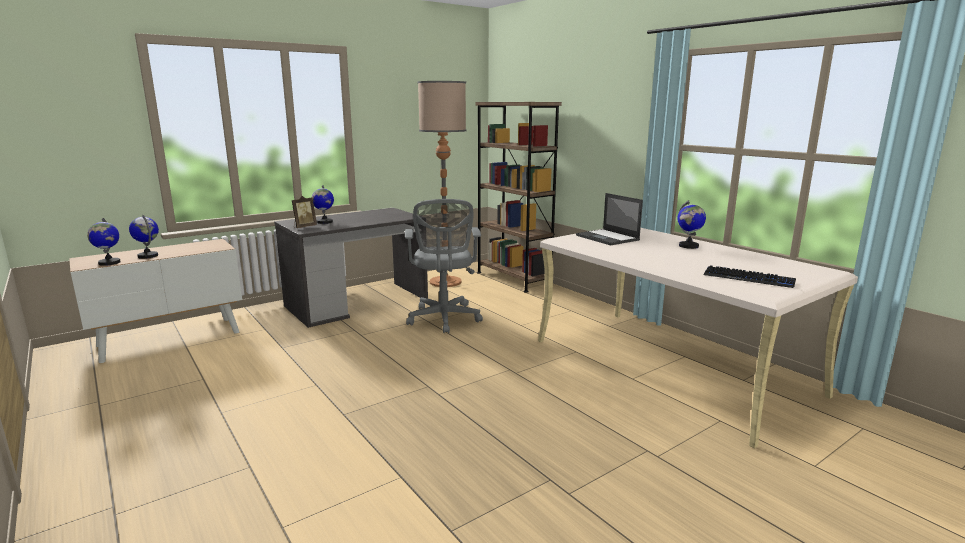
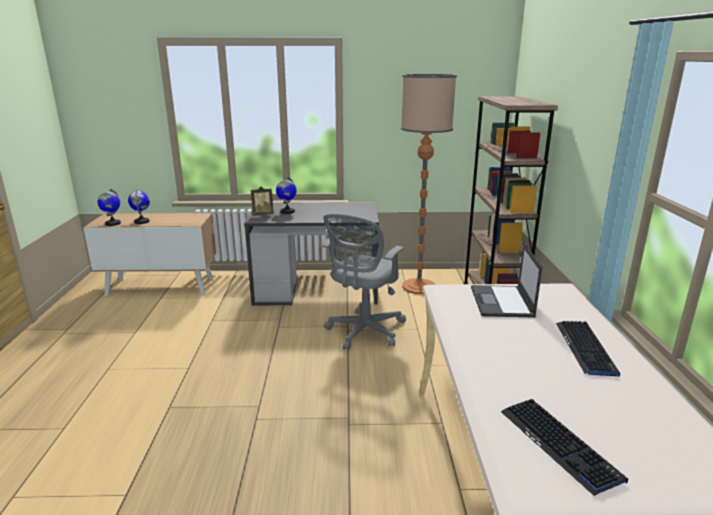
camera: 35 degrees right, 5 degrees up
(688, 246) = (585, 348): globe -> keyboard

